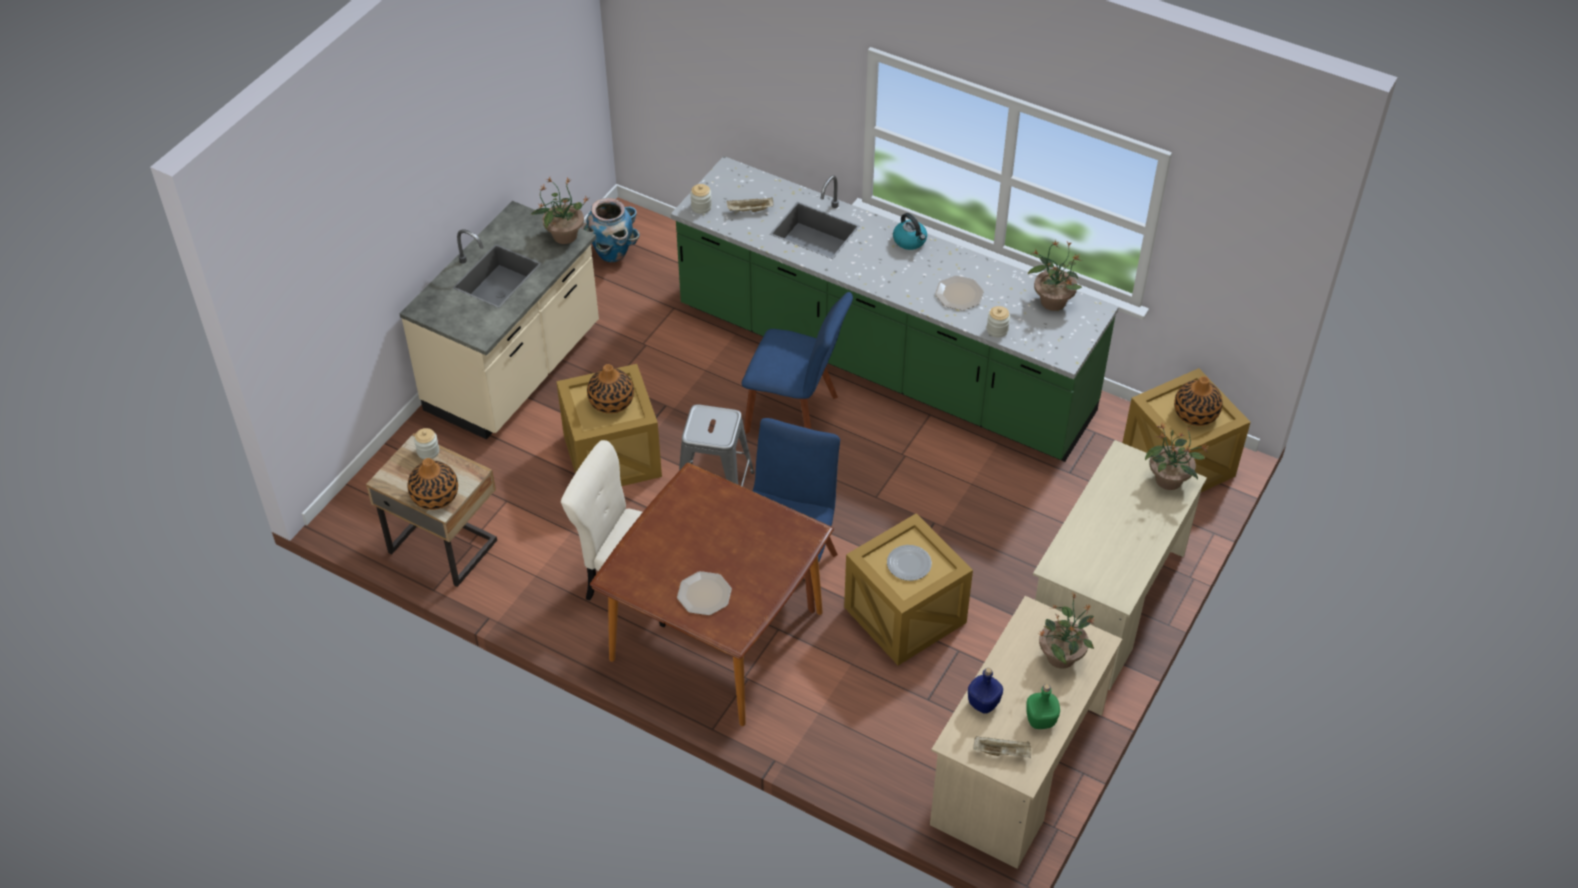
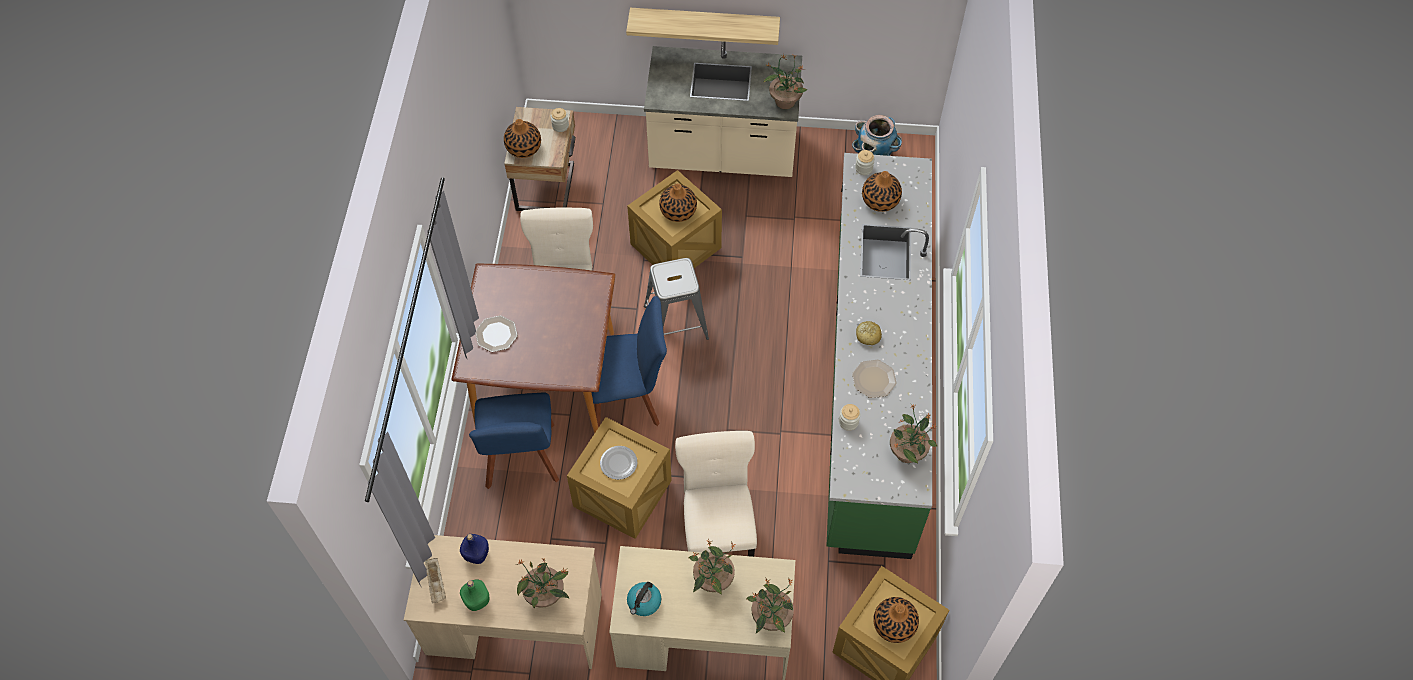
camera: 65 degrees right, 10 degrees up
(431, 240) = (704, 23): none -> shelf
(749, 210) = (880, 200): beige tray -> vase
(796, 416) = (779, 344): blue chair -> blue chair (521, 460)
(906, 279) = (868, 335): none -> bread
(910, 241) = (915, 321): kettle -> kettle (644, 602)
(991, 548) = (718, 530): none -> beige chair
(1108, 510) = (712, 580): none -> potted plant

